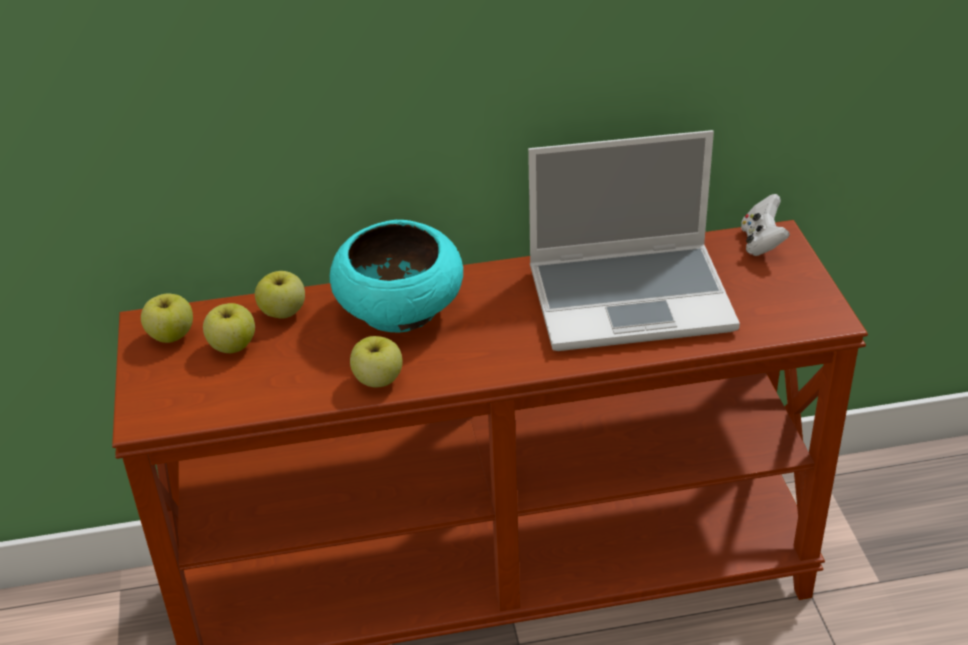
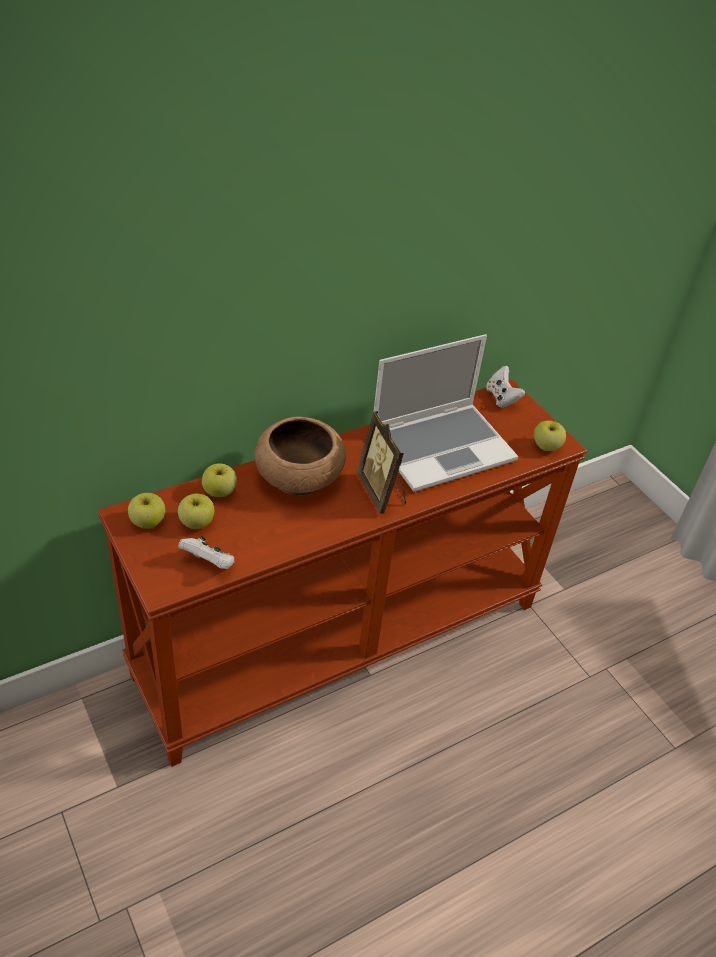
camera: 25 degrees left, 5 degrees up
(220, 399) = (209, 563): none -> white game controller
(378, 380) = (310, 531): apple -> apple (546, 447)
(400, 311) = (300, 478): turquoise bowl -> brown bowl
(508, 345) = (382, 492): none -> picture frame

